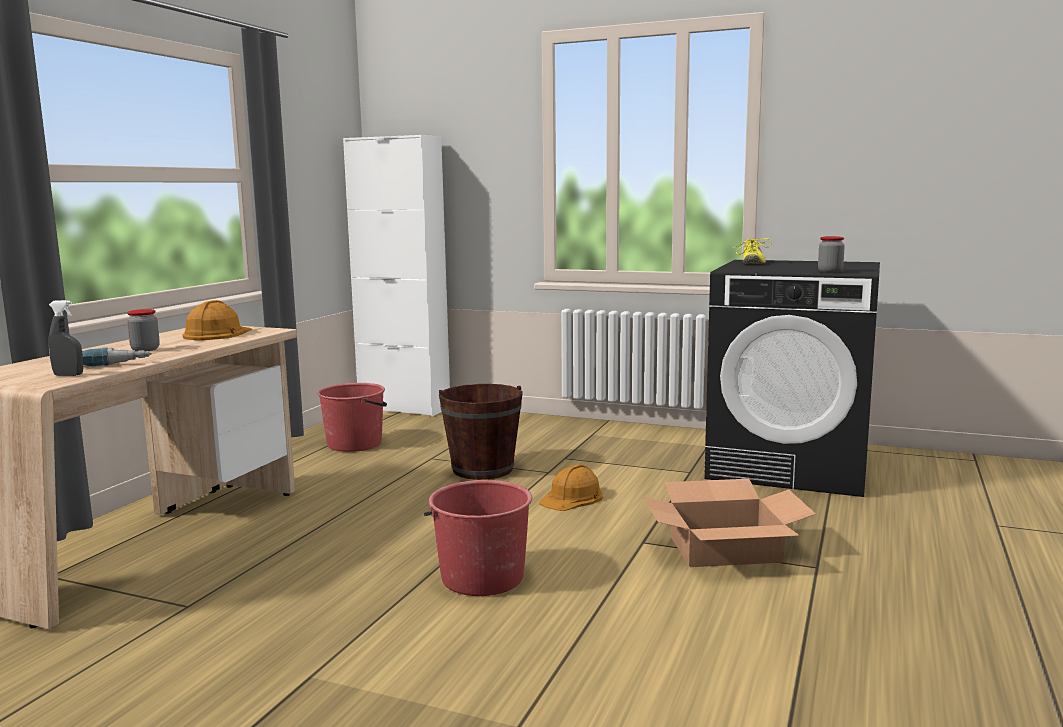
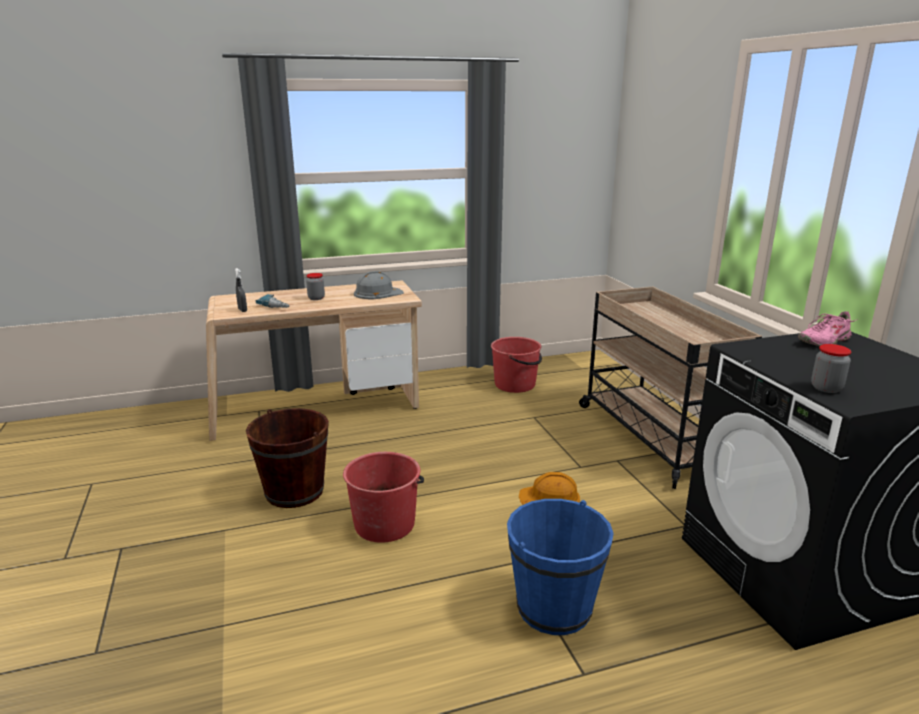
camera: 50 degrees right, 10 degrees up
(217, 333) = (377, 293): orange hard hat -> grey hard hat
(404, 408) = (601, 365): white cabinet -> none
(483, 469) = (545, 442): brown bucket -> brown bucket (294, 492)
(555, 436) = (653, 436): none -> beige cart
(725, 549) = (554, 608): cardboard box -> blue bucket
(751, 263) = (823, 341): yellow shoe -> pink shoe

